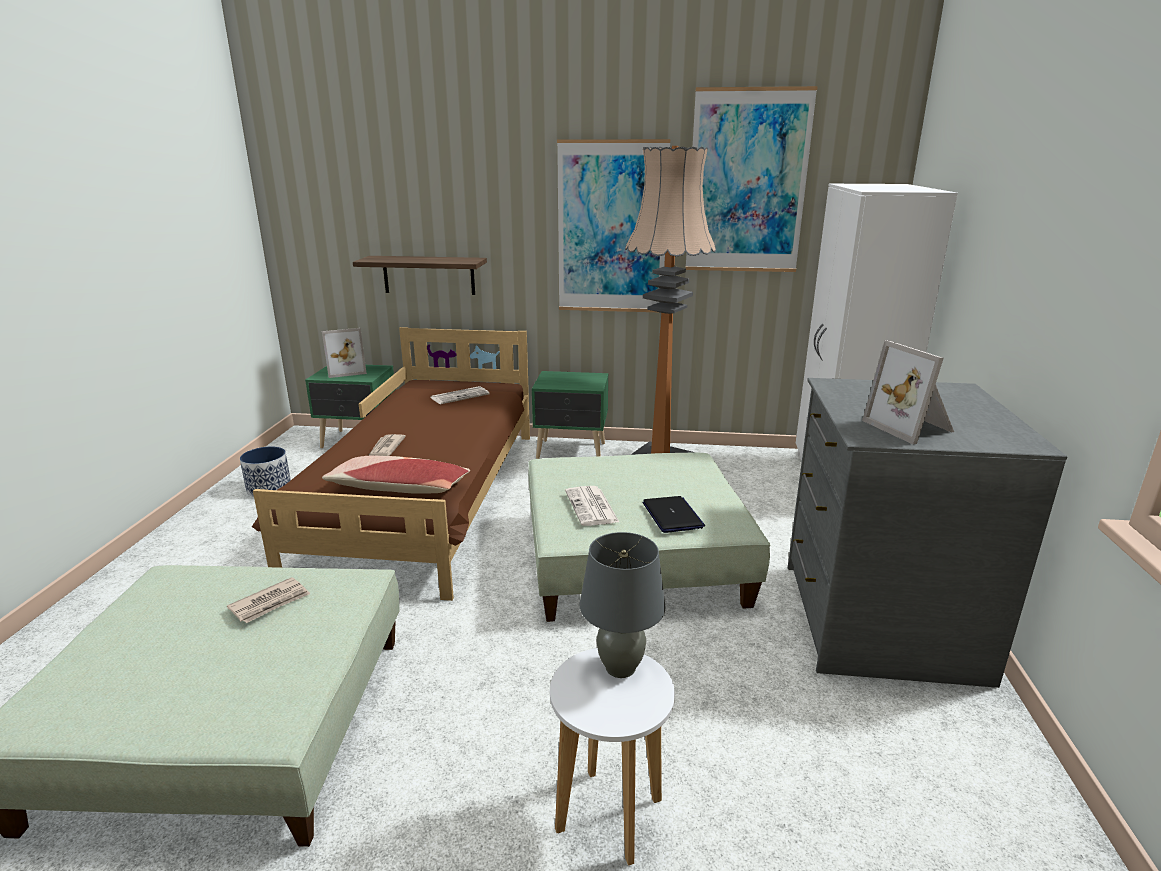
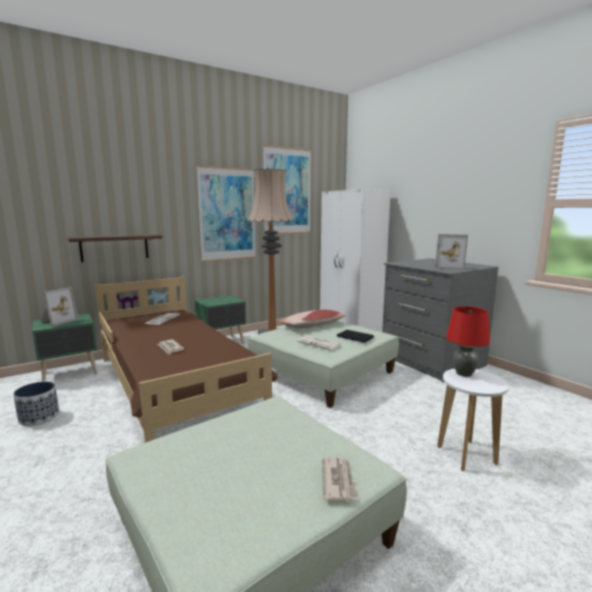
camera: 40 degrees left, 10 degrees down
(270, 603) = (250, 431): newspaper -> newspaper (338, 481)
(398, 488) = (221, 360): pillow -> pillow (312, 326)
(621, 668) = (464, 373): grey table lamp -> red table lamp

